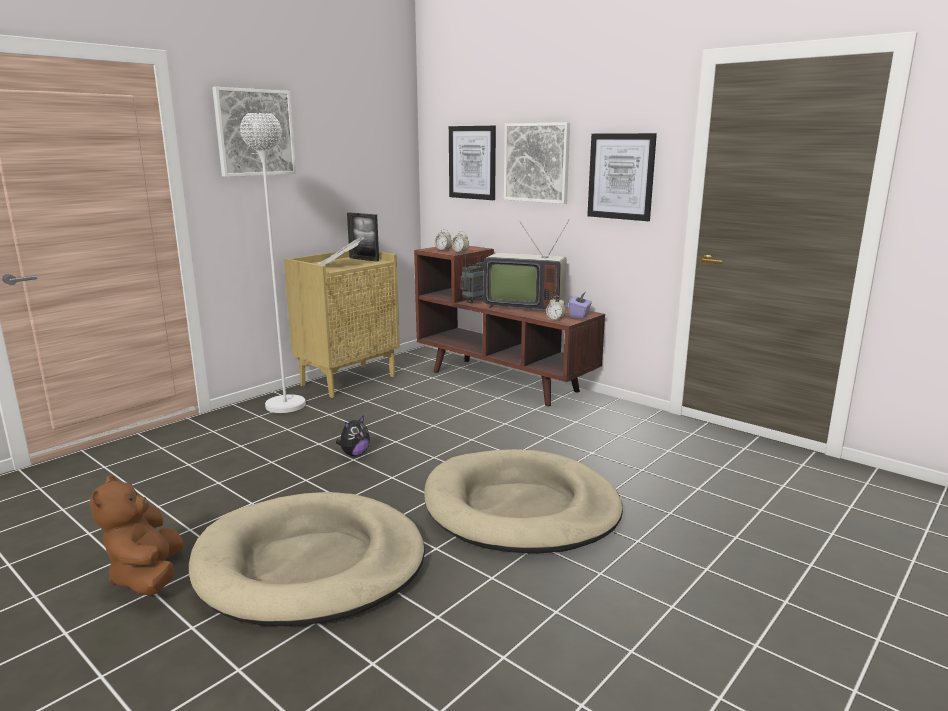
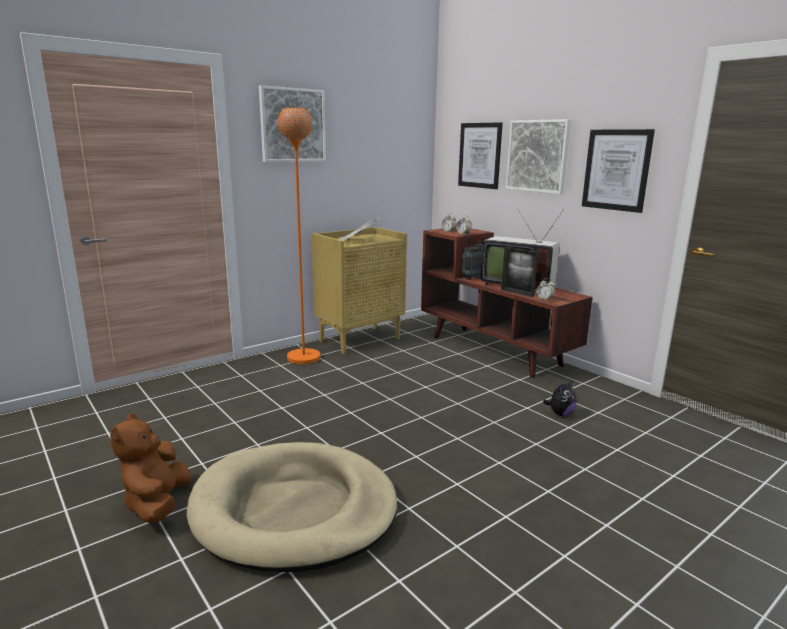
camera: 10 degrees right, 0 degrees up
(285, 406) = (303, 358): white floor lamp -> orange floor lamp
(354, 454) = (352, 407): plush toy -> plush toy (560, 414)
(364, 259) = (379, 236): picture frame -> picture frame (517, 293)
(521, 508) = (494, 476): beige dog bed -> none
(579, 315) = (568, 296): purple tissue box -> none

